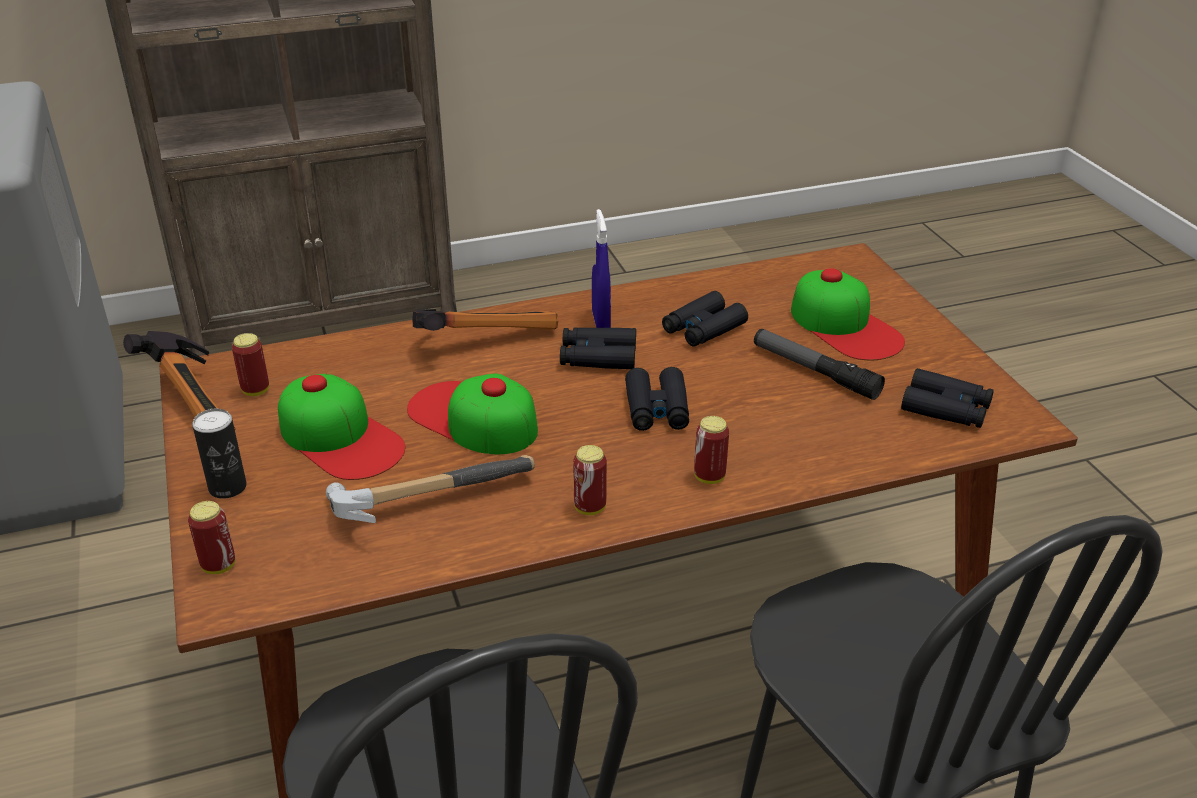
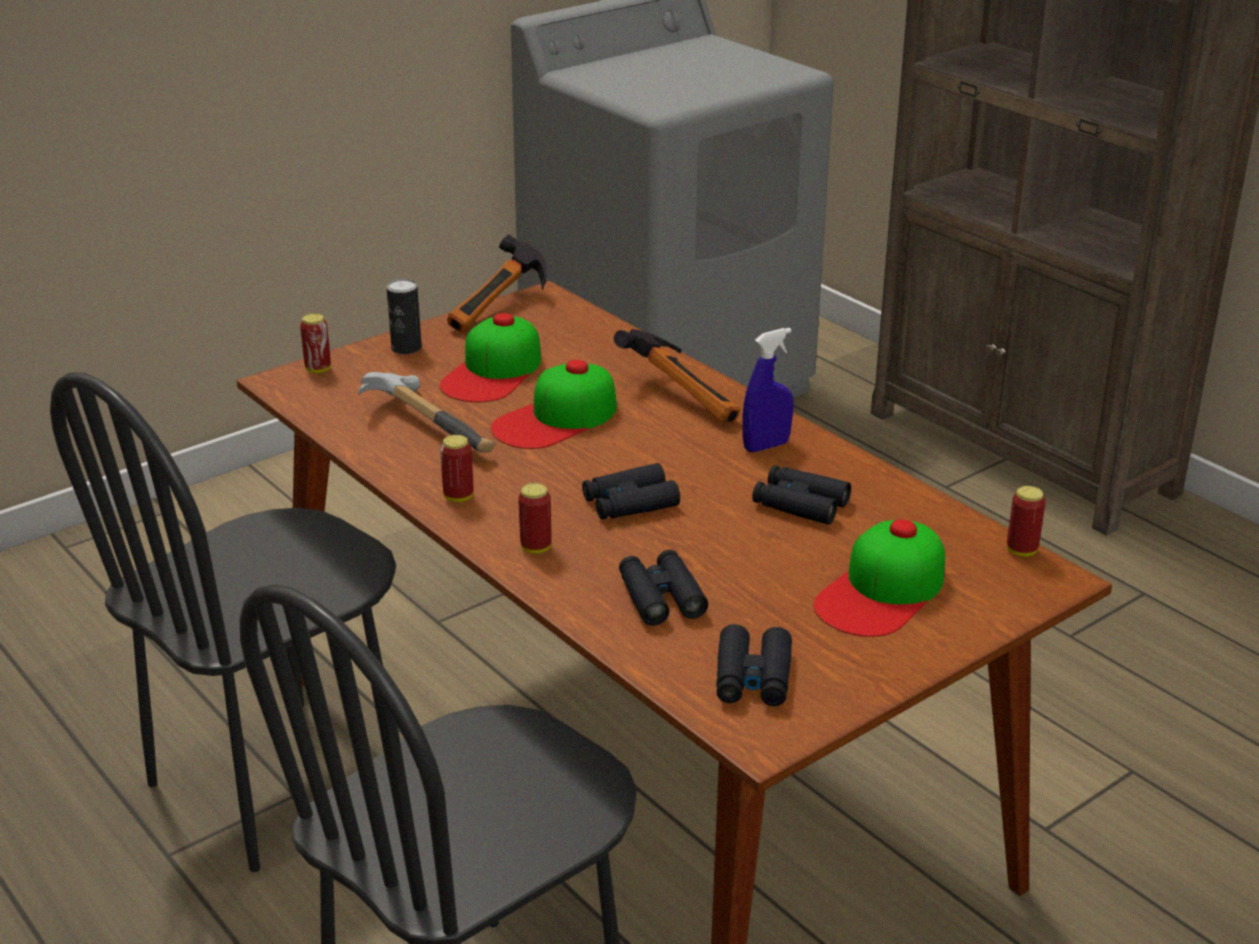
camera: 70 degrees right, 5 degrees down
(255, 390) = (535, 324): can -> can (1021, 551)
(472, 418) = (556, 419): cap -> cap turned 150 degrees counterclockwise
(598, 357) = (698, 457): black binoculars -> black binoculars (661, 597)
(815, 371) = (766, 583): flashlight -> none

